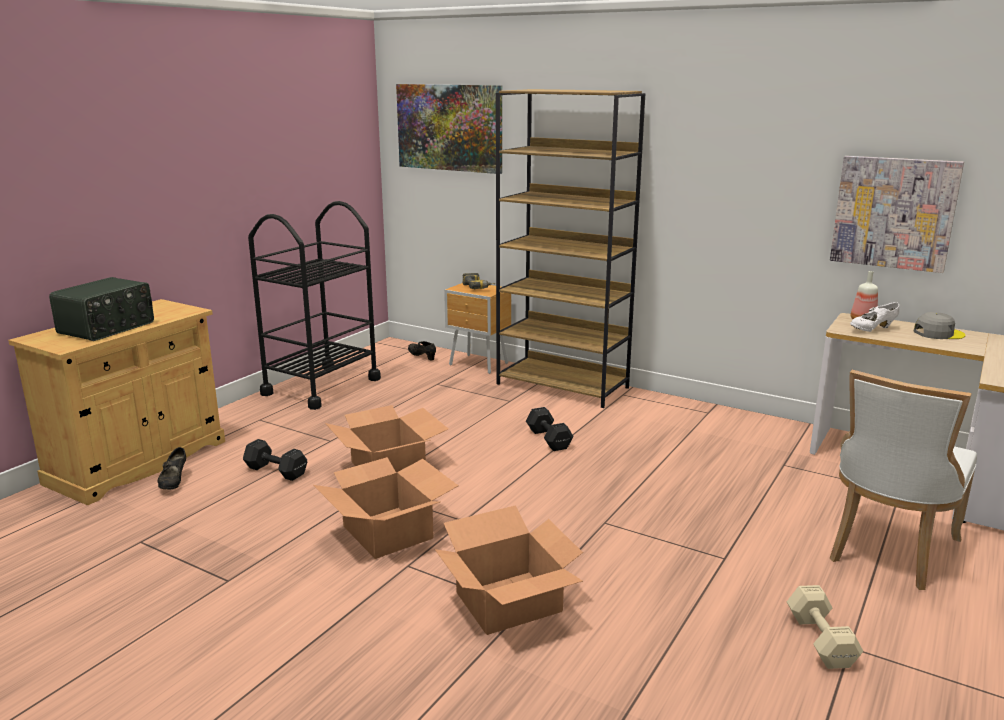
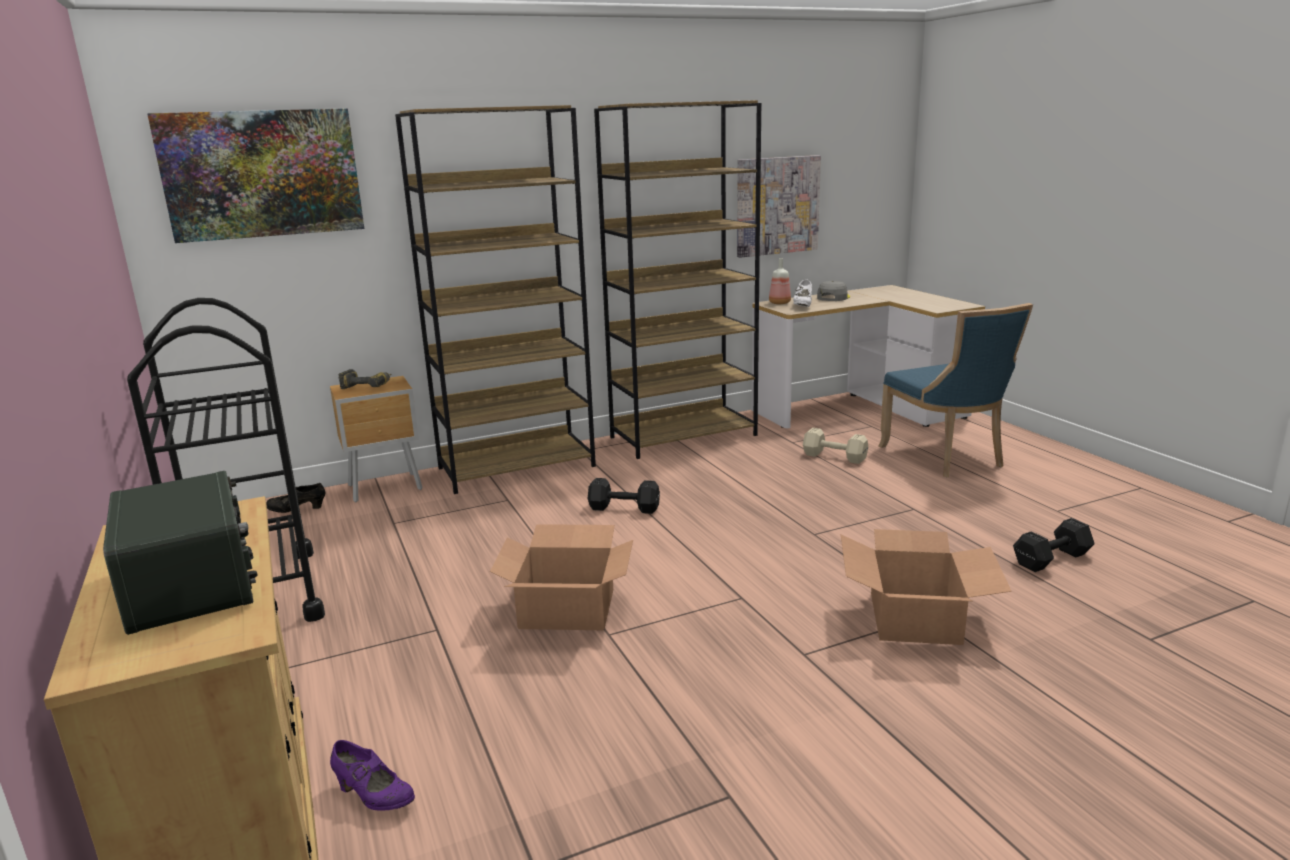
camera: 55 degrees left, 0 degrees up
(174, 482) = (374, 797): black shoe -> purple shoe
(276, 472) = (469, 691): black dumbbell -> black dumbbell (1053, 559)
(388, 532) = (720, 647): cardboard box -> none
(714, 419) = (684, 436): none -> brown bookcase
(820, 639) = (1043, 516): beige dumbbell -> beige dumbbell (833, 456)
(888, 550) = (946, 457): white chair -> blue chair

